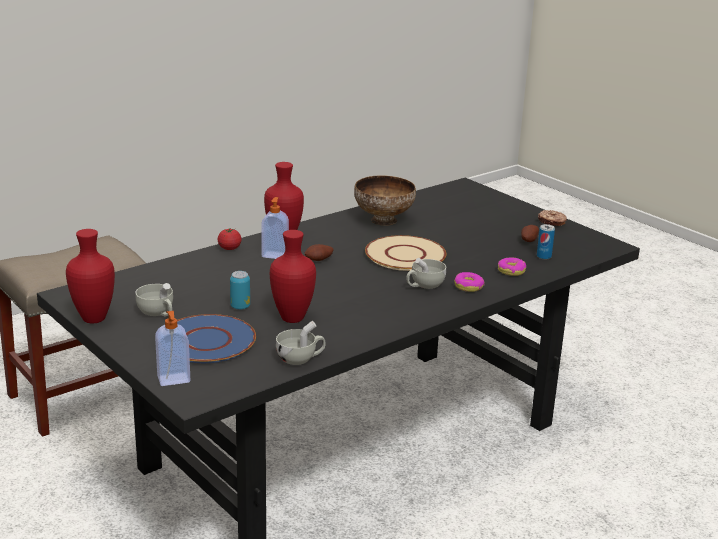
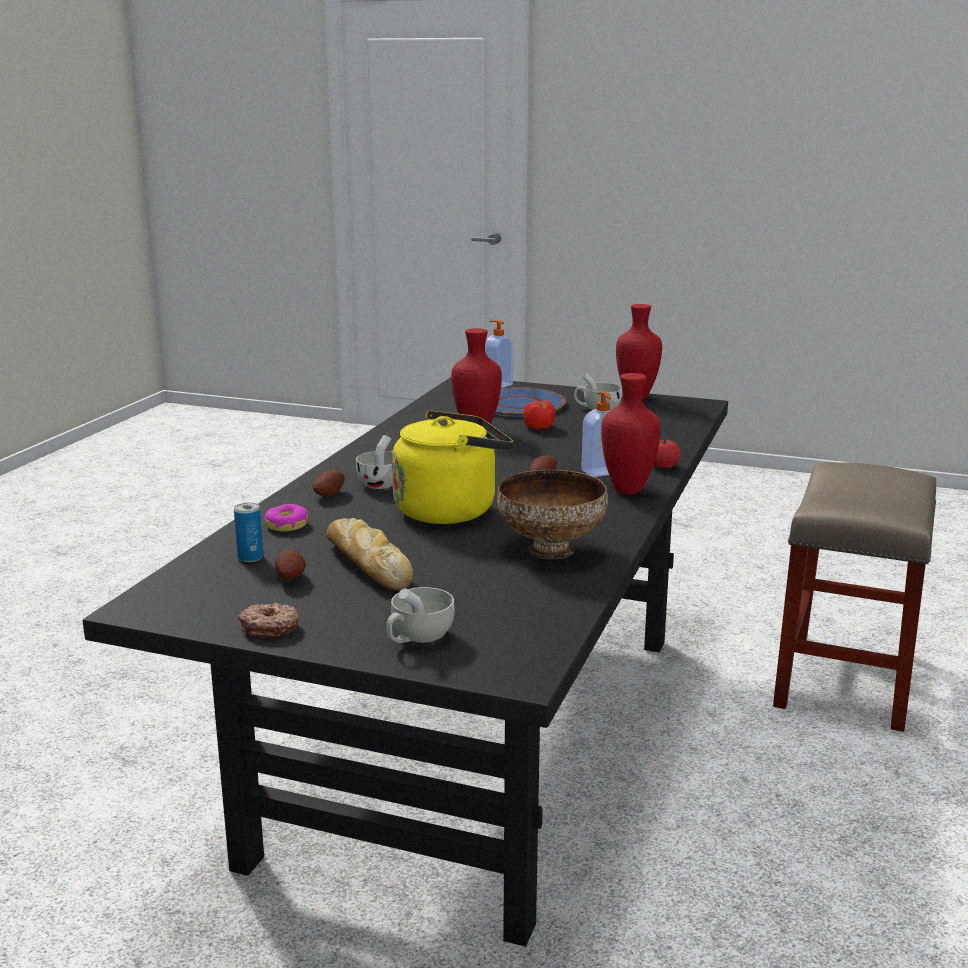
camera: 150 degrees right, 5 degrees down
(240, 307) = (539, 427): can -> tomato
(300, 359) = (423, 410): white cup -> white cup (417, 638)
(405, 255) = (451, 510): beige plate -> yellow kettle
(468, 286) = (328, 494): donut -> potato
(484, 237) = (367, 564): none -> bread

